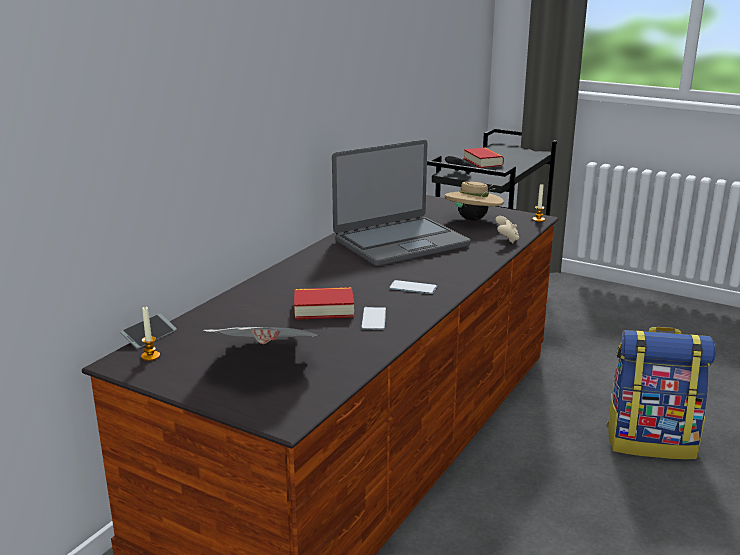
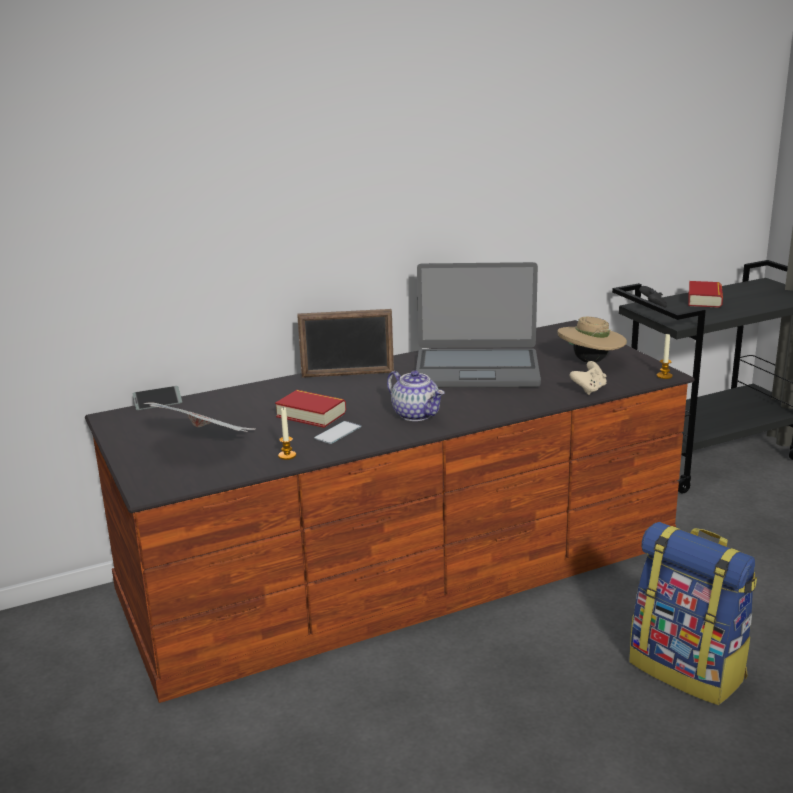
camera: 35 degrees right, 0 degrees up
(150, 356) = (136, 418): candle -> candle (287, 455)
(298, 268) = (347, 374): none -> picture frame
(413, 287) = (416, 414): phone -> teapot

